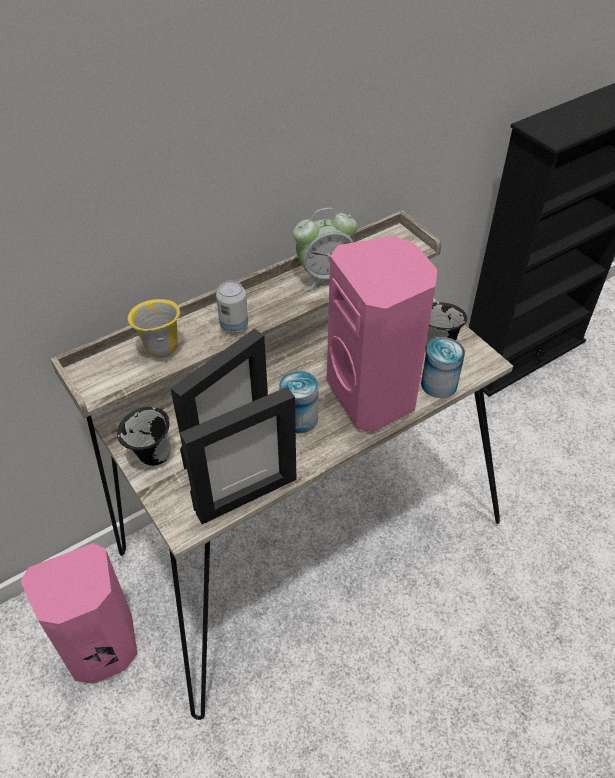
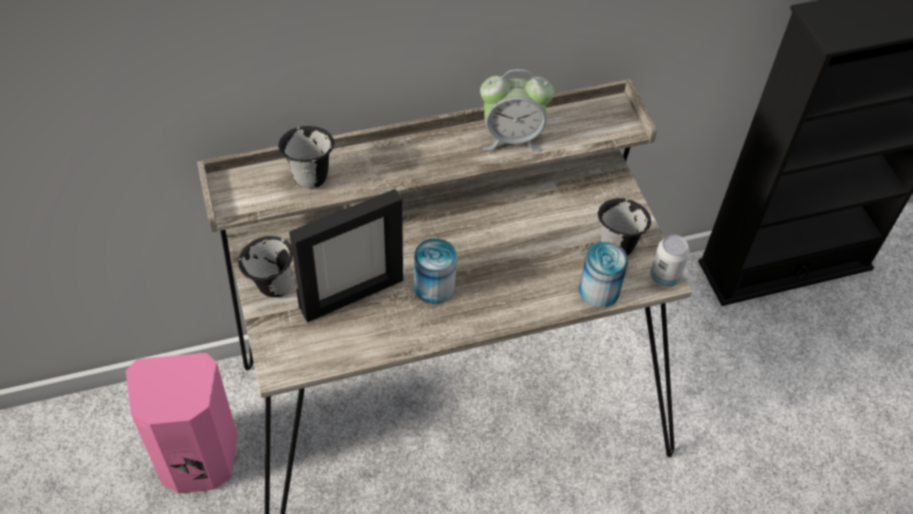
camera: 15 degrees right, 5 degrees up
(160, 348) = (310, 177): yellow mug -> black mug
(234, 325) = (393, 171): can -> can (664, 277)
(246, 494) = (350, 352): picture frame -> none
(374, 395) = (524, 283): pink speaker -> none

